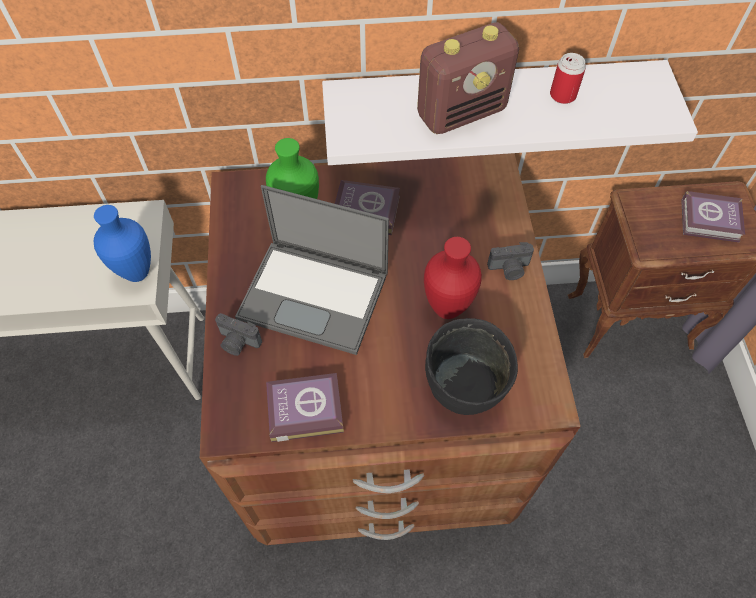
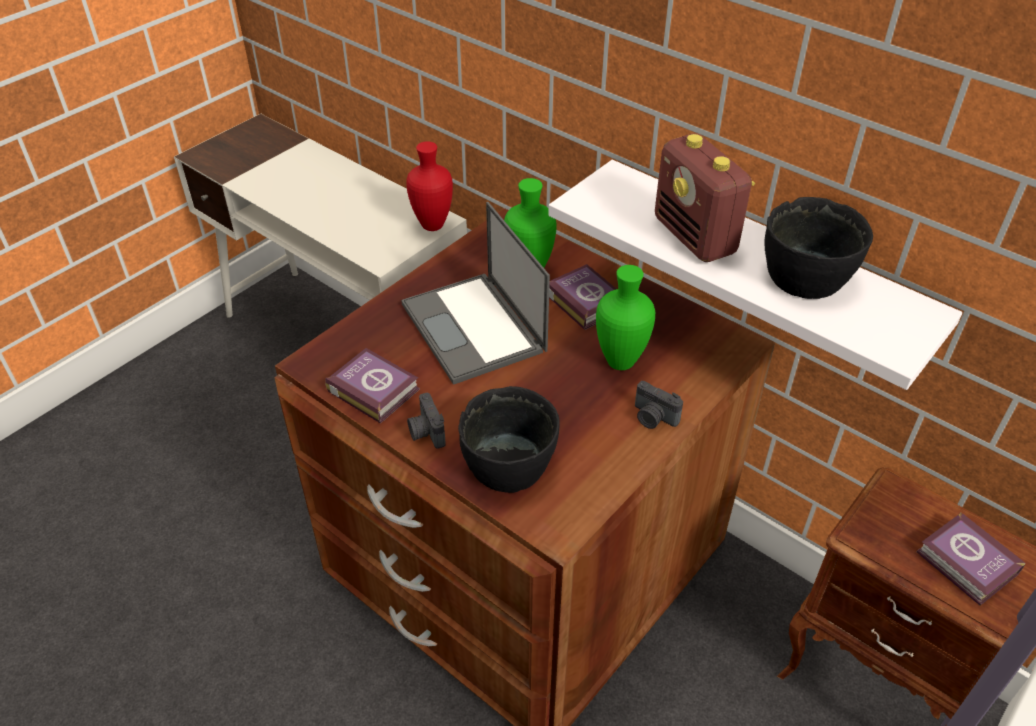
camera: 45 degrees right, 15 degrees down
(136, 272) = (392, 250): blue vase -> none
(238, 342) = (384, 319): camera -> camera (426, 432)
(441, 241) = (620, 360): none -> green vase
(448, 308) = (564, 407): red vase -> red vase (434, 225)
(462, 112) = (695, 237): radio -> radio turned 45 degrees clockwise
(562, 95) = (807, 276): can -> black bowl

